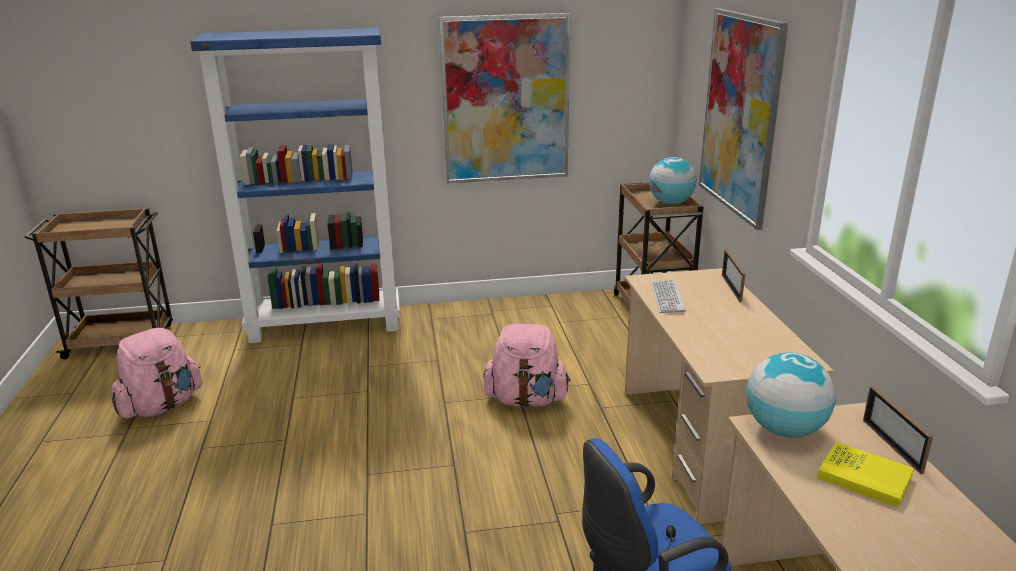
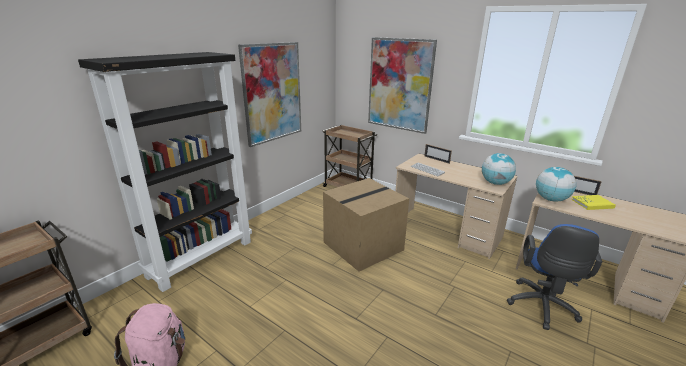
camera: 45 degrees left, 0 degrees up
(327, 325) = (202, 257): blue bookcase -> black bookcase
(526, 400) = (363, 245): pink backpack -> cardboard box
(671, 203) = (354, 134): globe -> globe (495, 183)

